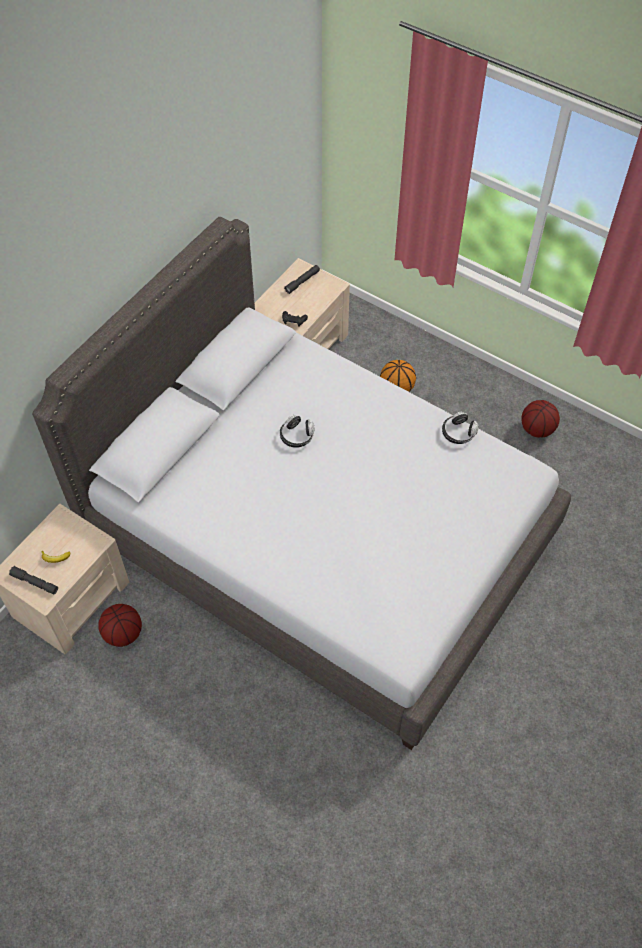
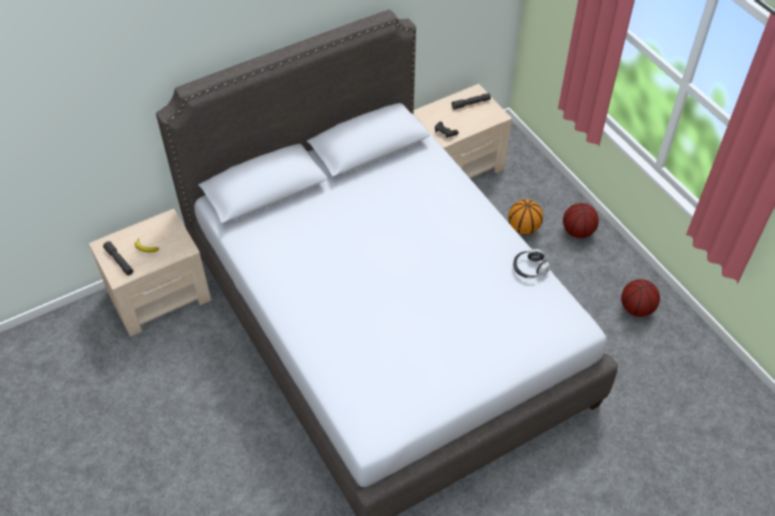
camera: 25 degrees right, 5 degrees down
(123, 634) = (183, 339): basketball -> basketball (577, 232)
(297, 436) = (384, 220): headphones -> none

